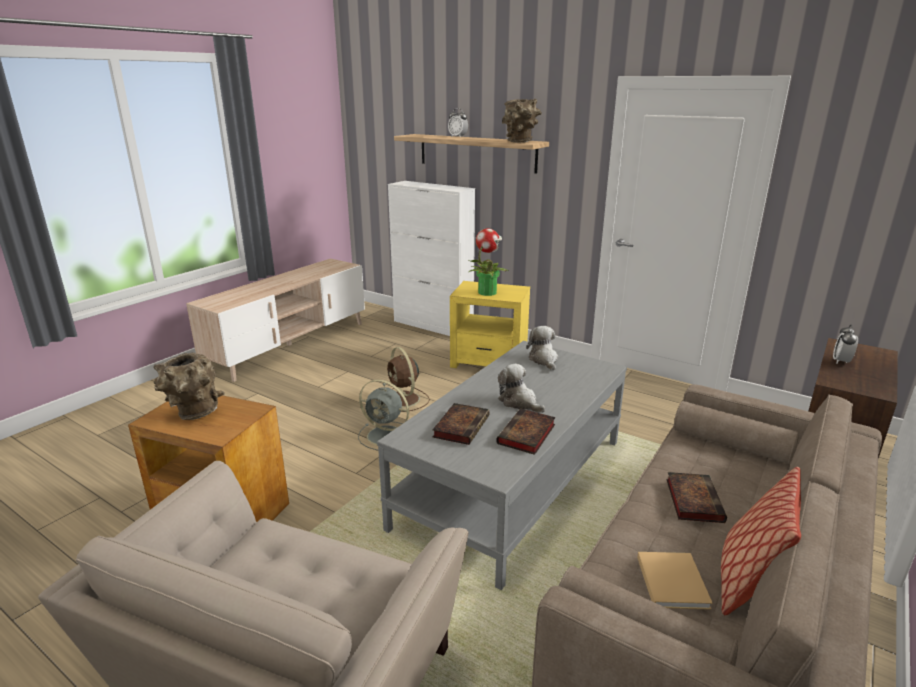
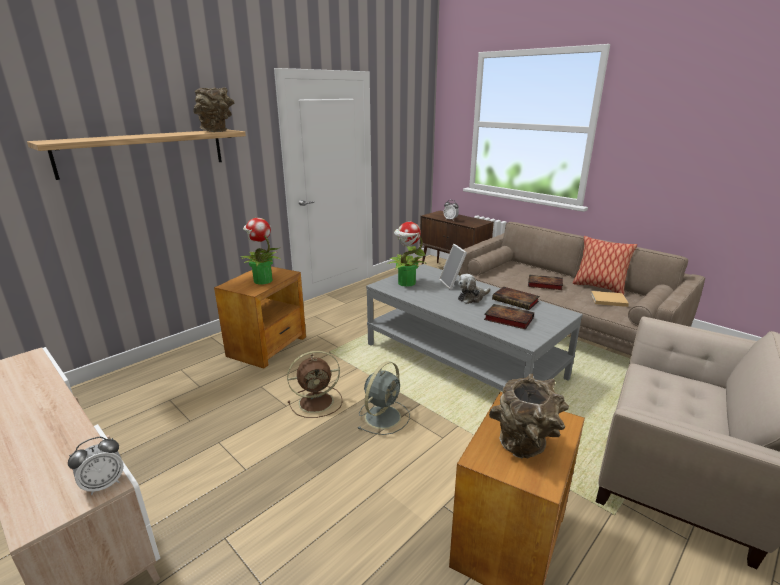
camera: 80 degrees left, 0 degrees up
(433, 325) = (145, 369): white cabinet -> none
(458, 137) = (123, 136): alarm clock -> alarm clock (104, 484)
(489, 361) = (268, 346): yellow side table -> brown side table
(544, 360) = (406, 283): plush toy -> potted plant
(562, 389) = (453, 284): none -> picture frame

